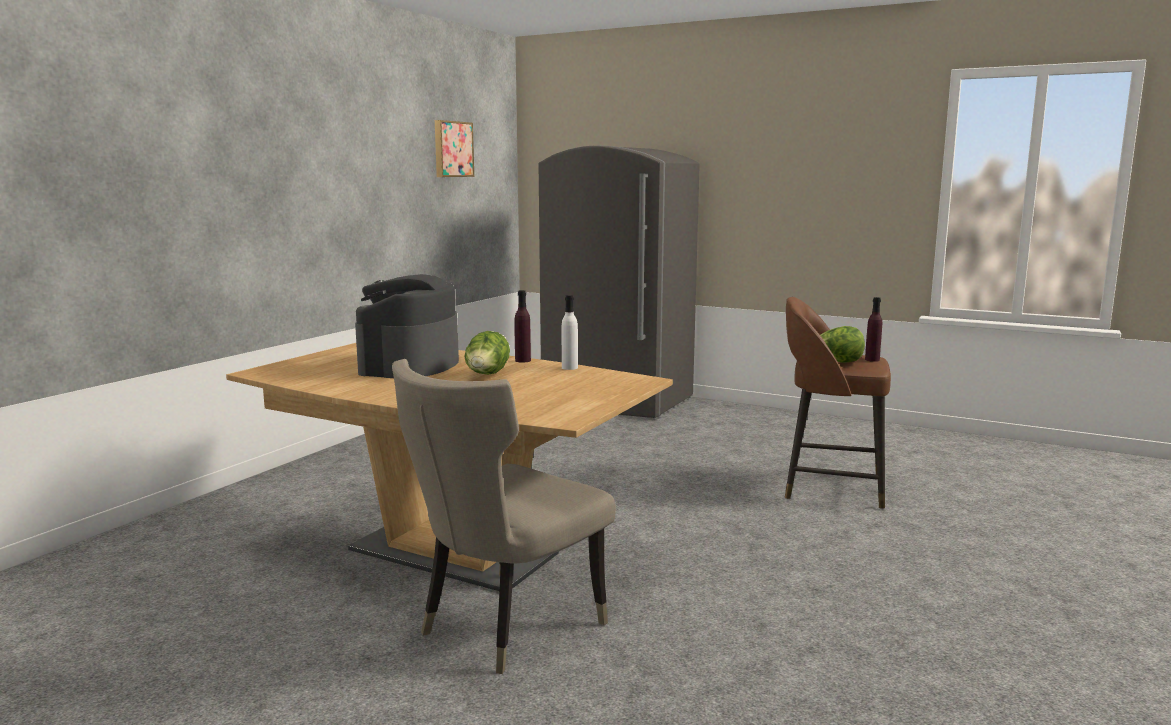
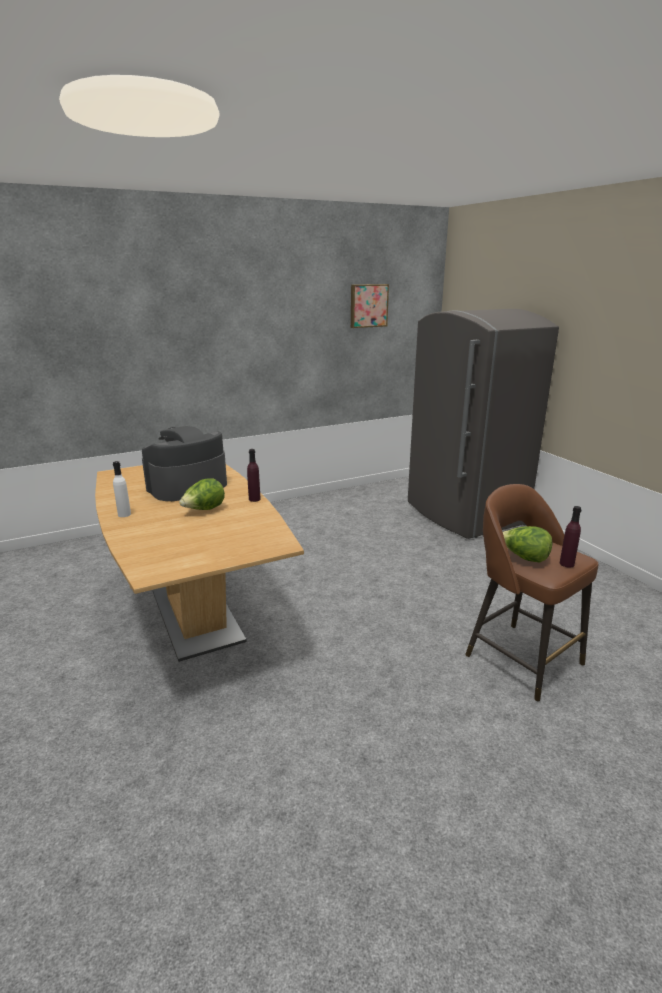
camera: 35 degrees right, 10 degrees up
(503, 627) = (143, 689): beige chair -> none
(569, 368) = (265, 515): white bottle -> white bottle (124, 514)

